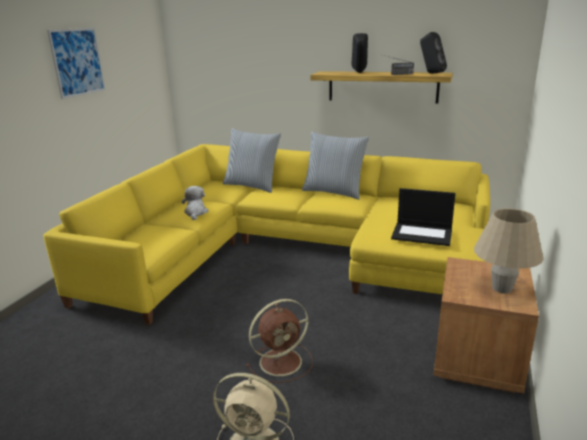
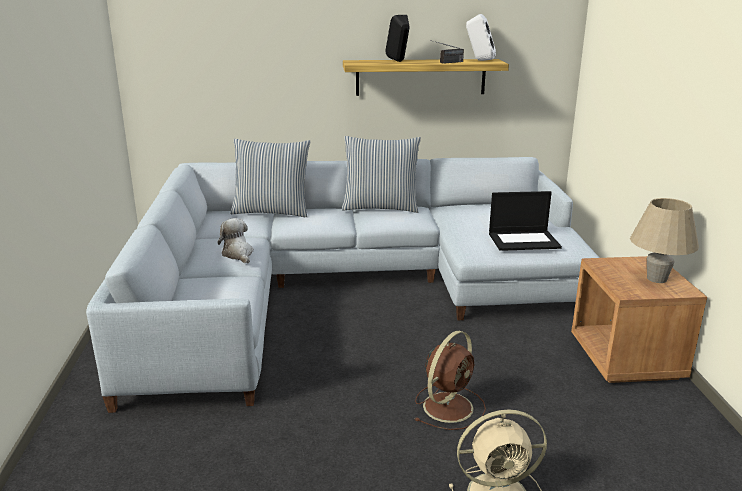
camera: 25 degrees left, 0 degrees up
(78, 62) = (52, 57): picture -> none
(288, 251) = (344, 288): yellow sofa -> grey sofa
(430, 73) = (479, 60): black speaker -> white speaker

